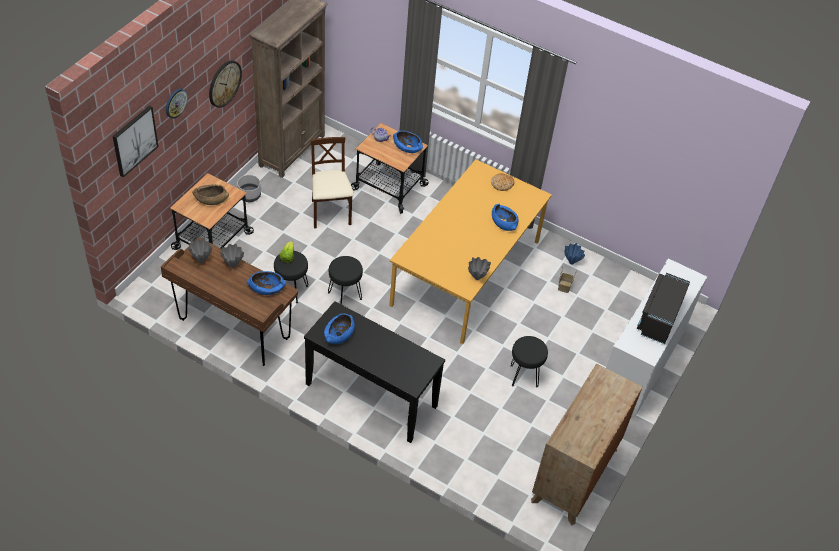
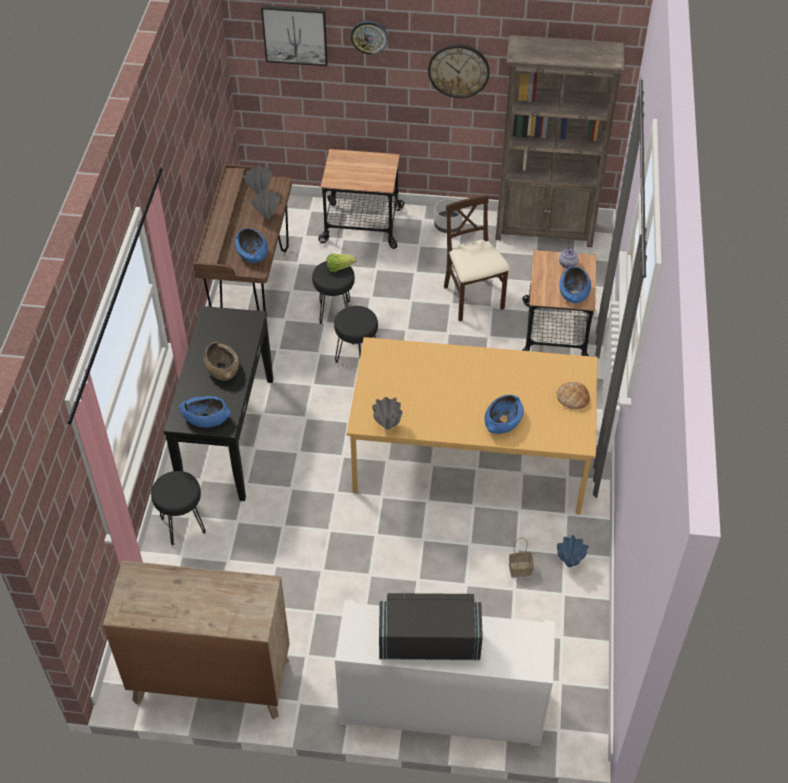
camera: 70 degrees right, 0 degrees up
(211, 199) = (362, 171): brown bowl -> brown bowl (222, 368)
(330, 213) = (473, 299): beige chair -> beige chair turned 75 degrees counterclockwise
(339, 334) = (219, 333): blue bowl -> blue bowl (205, 418)
(523, 376) = (339, 573): black stool -> black stool (182, 525)

